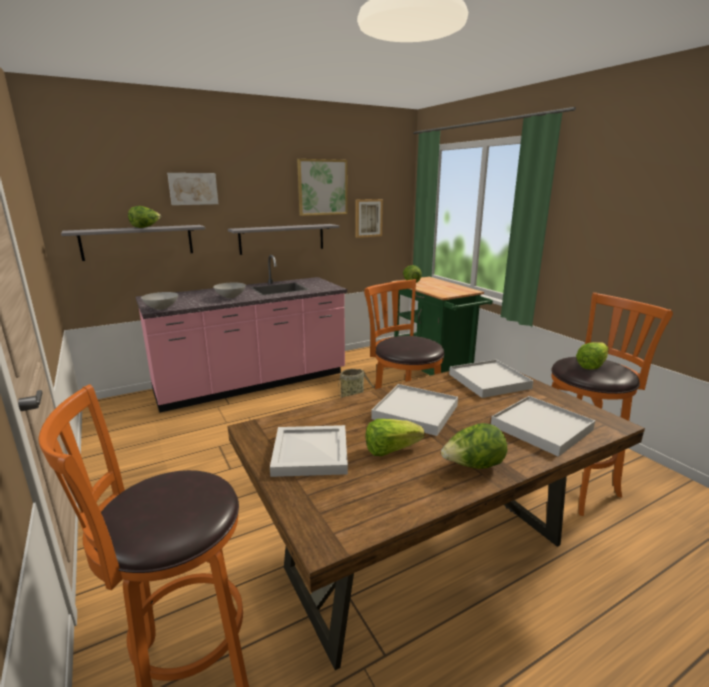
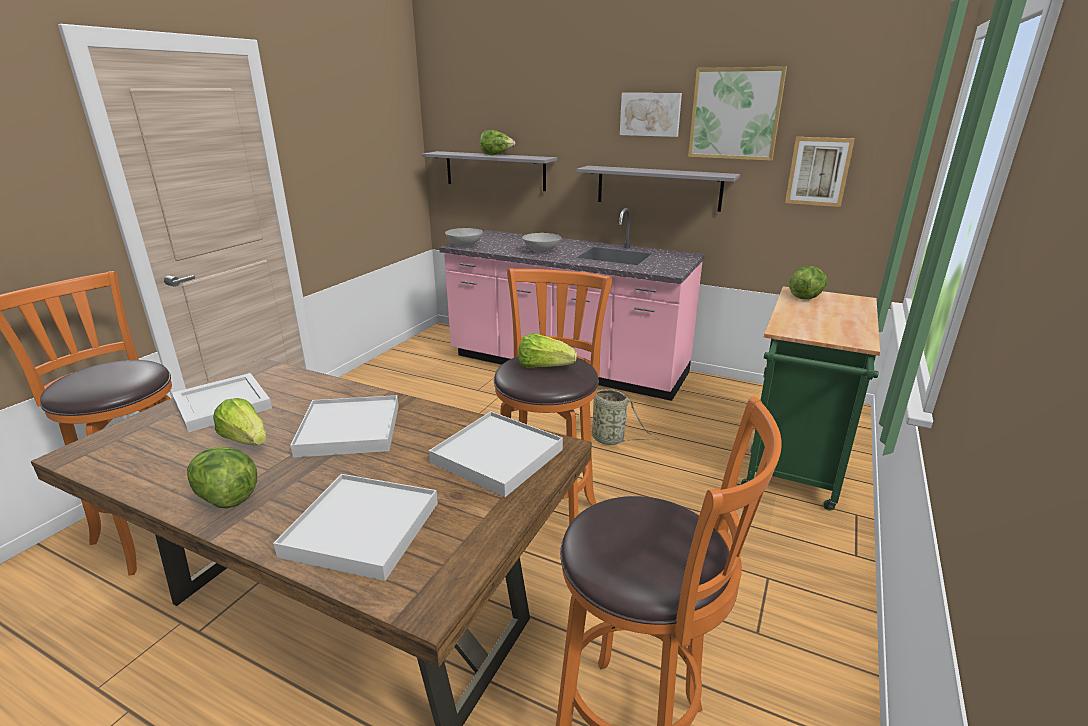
camera: 55 degrees right, 5 degrees up
(193, 188) = (554, 111): picture -> picture (650, 114)
(591, 365) = (639, 531): lettuce -> lettuce (543, 367)

